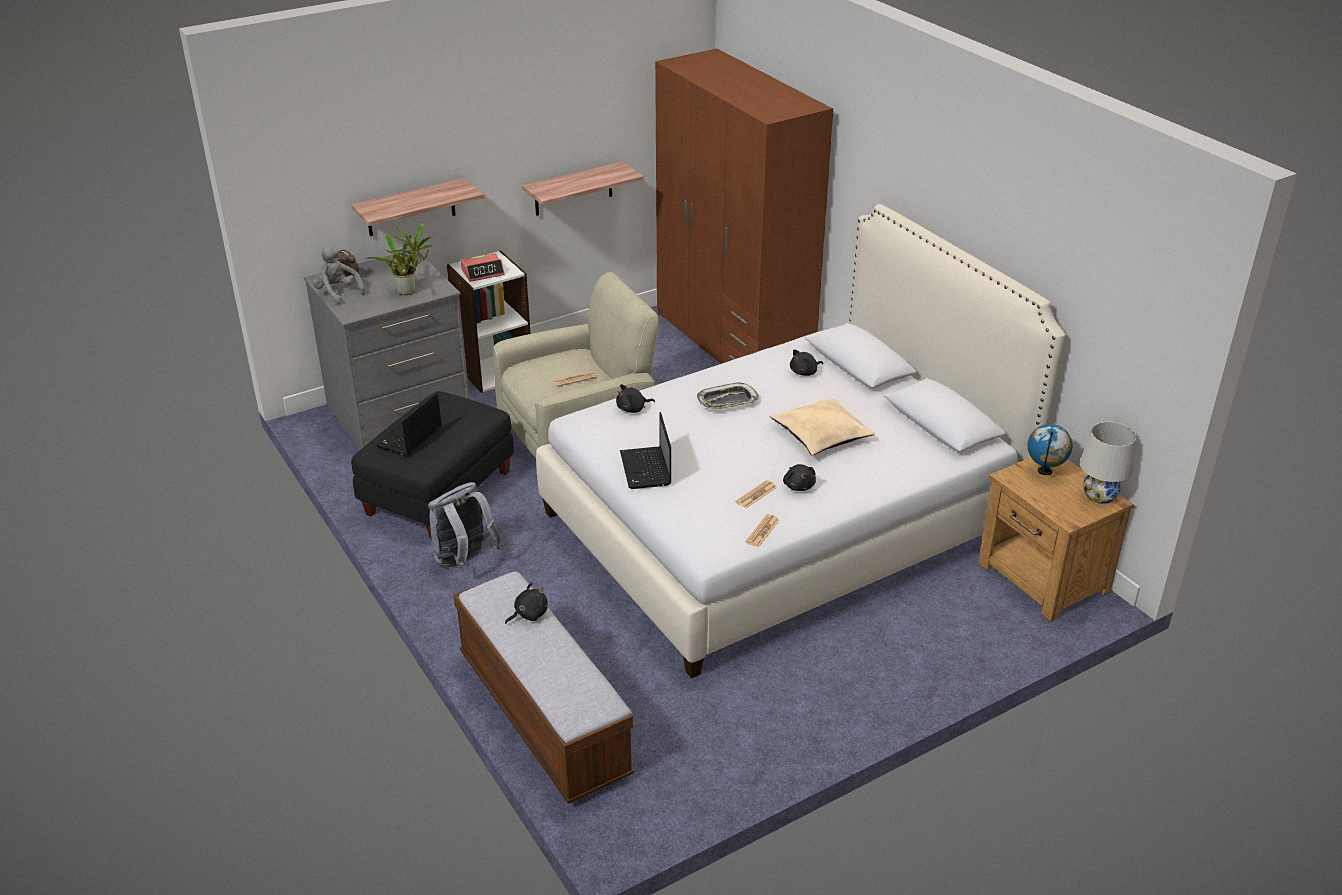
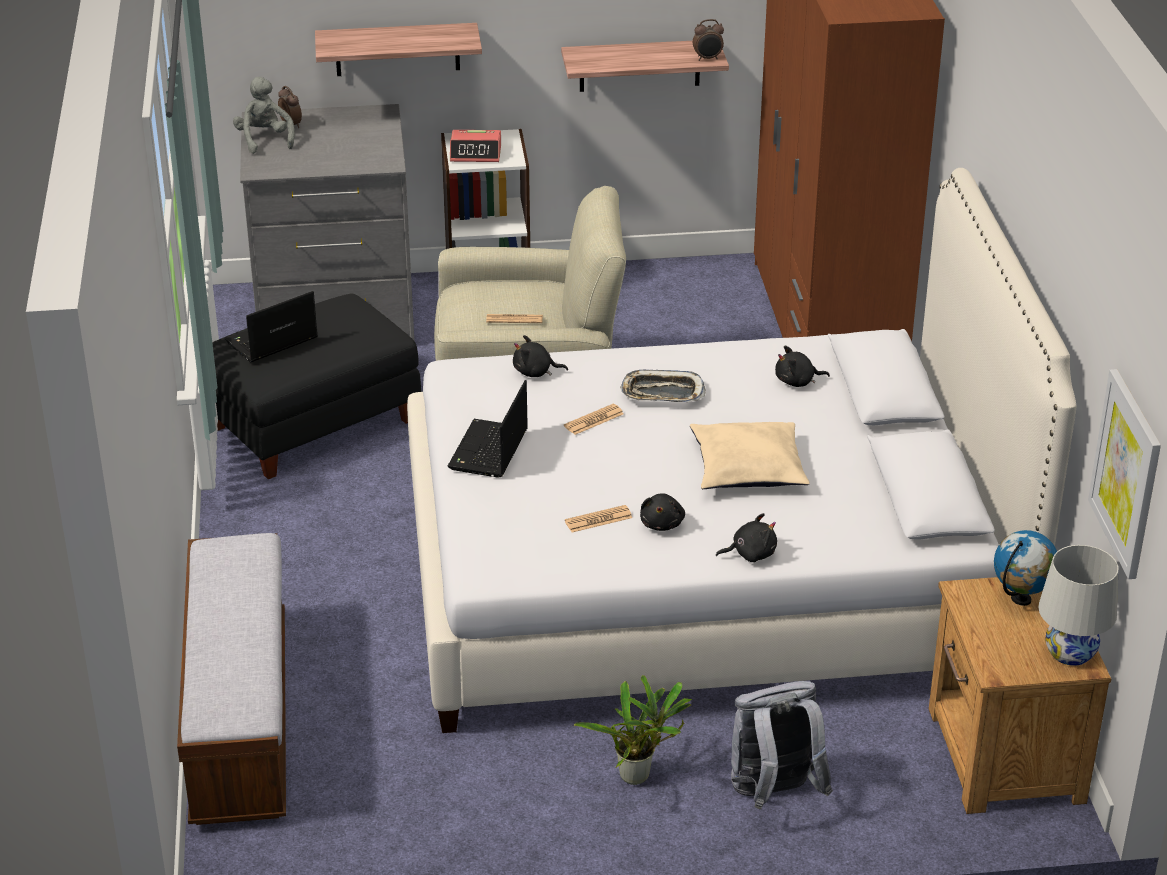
camera: 25 degrees right, 0 degrees up
(409, 291) = (347, 156): potted plant -> potted plant (639, 776)
(464, 561) = (283, 514): grey backpack -> grey backpack (774, 794)
(529, 614) = (248, 586): black plush toy -> black plush toy (750, 554)
(626, 174) = (708, 58): none -> alarm clock
(762, 531) = (568, 566): newspaper -> newspaper (594, 420)
(1132, 366) = (1126, 473): none -> picture

